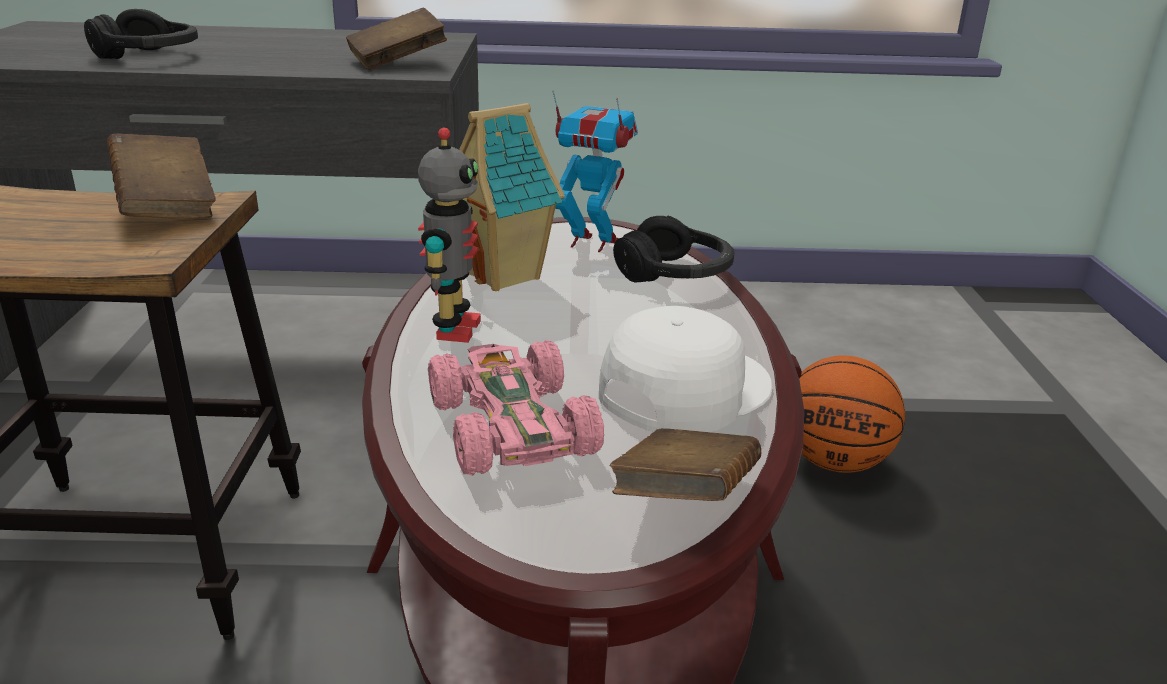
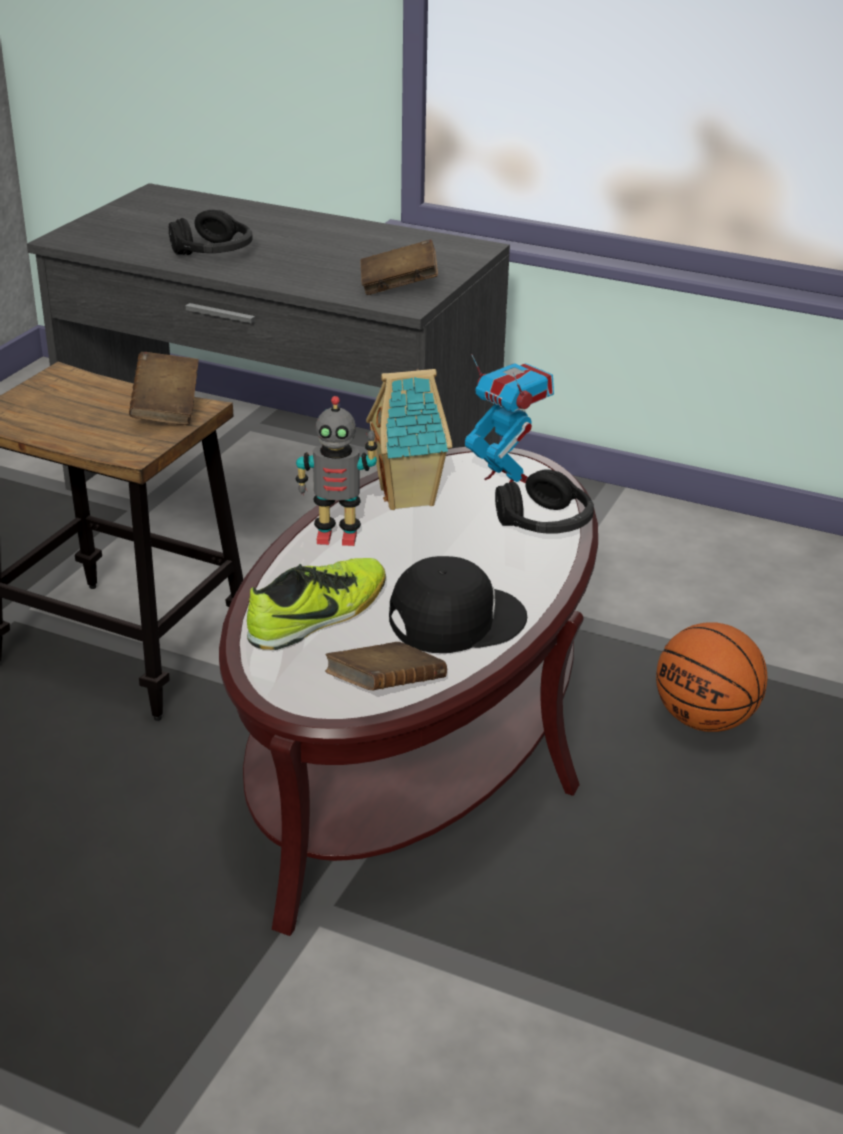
camera: 25 degrees right, 5 degrees up
(453, 329) = (337, 536): toy robot -> toy robot turned 60 degrees clockwise
(509, 425) = (319, 616): pink toy car -> shoe
(682, 389) = (455, 619): white cap -> black cap

